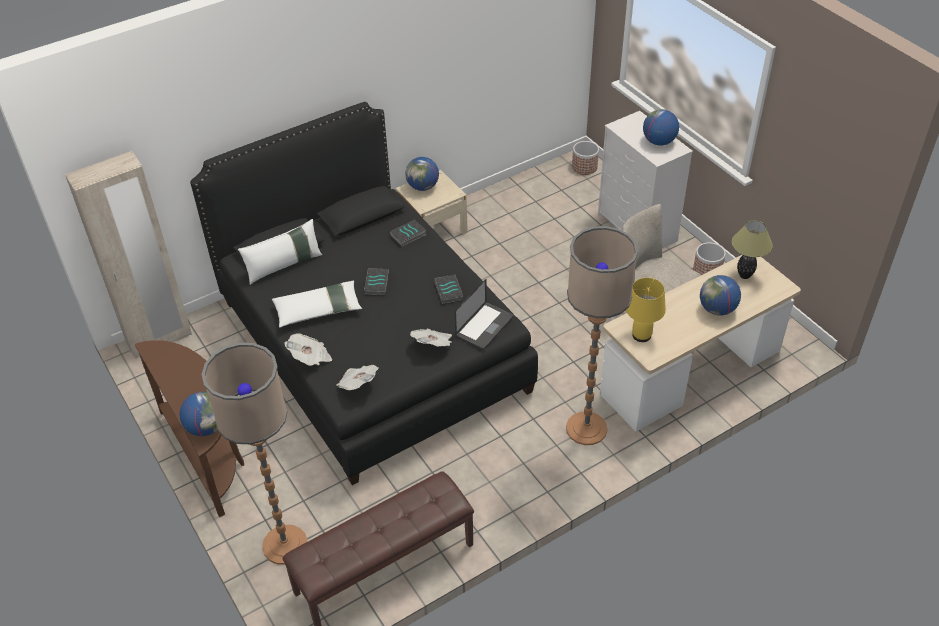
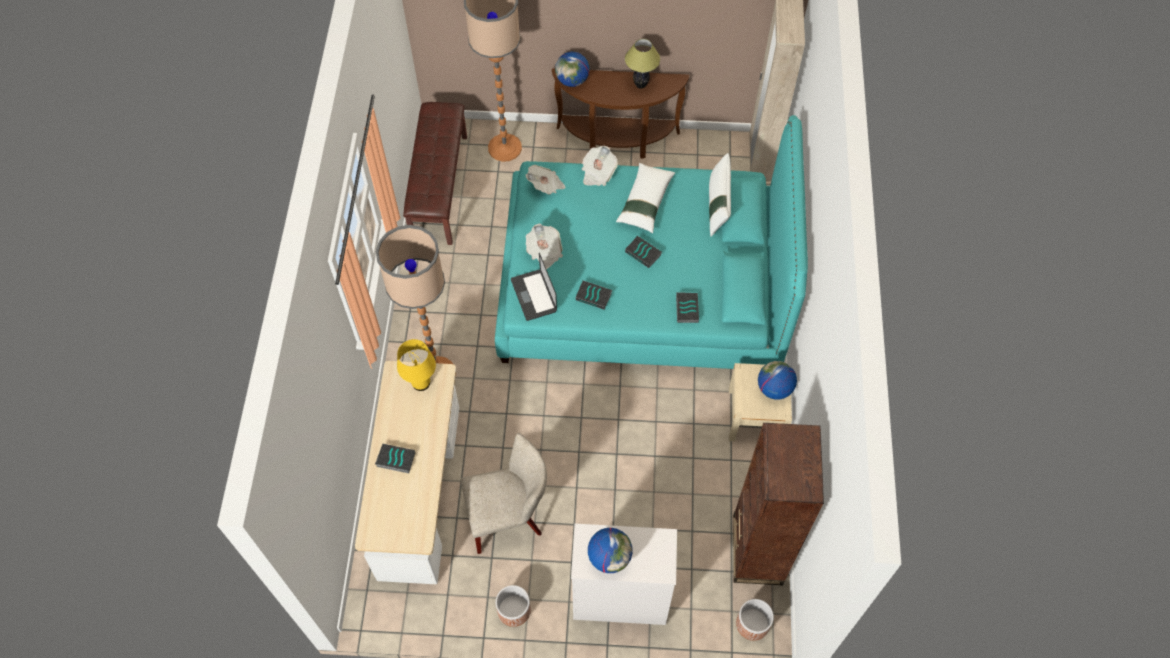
camera: 125 degrees right, 15 degrees up
(371, 345) = (642, 286): black bed -> turquoise bed
(534, 186) = (757, 549): none -> brown bookcase
(717, 309) = (395, 460): globe -> book
(744, 276) = (409, 516): table lamp -> table lamp (640, 85)

